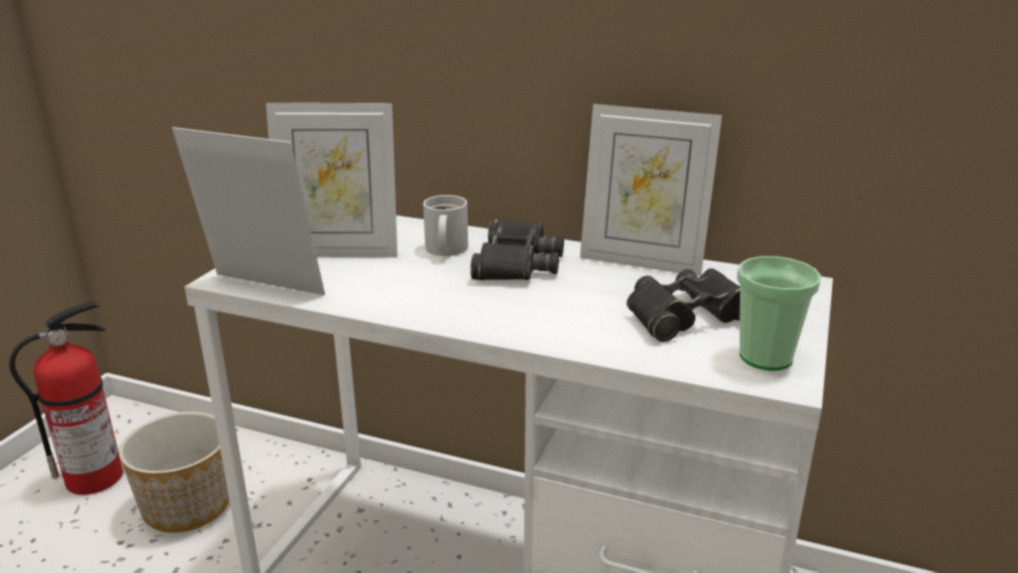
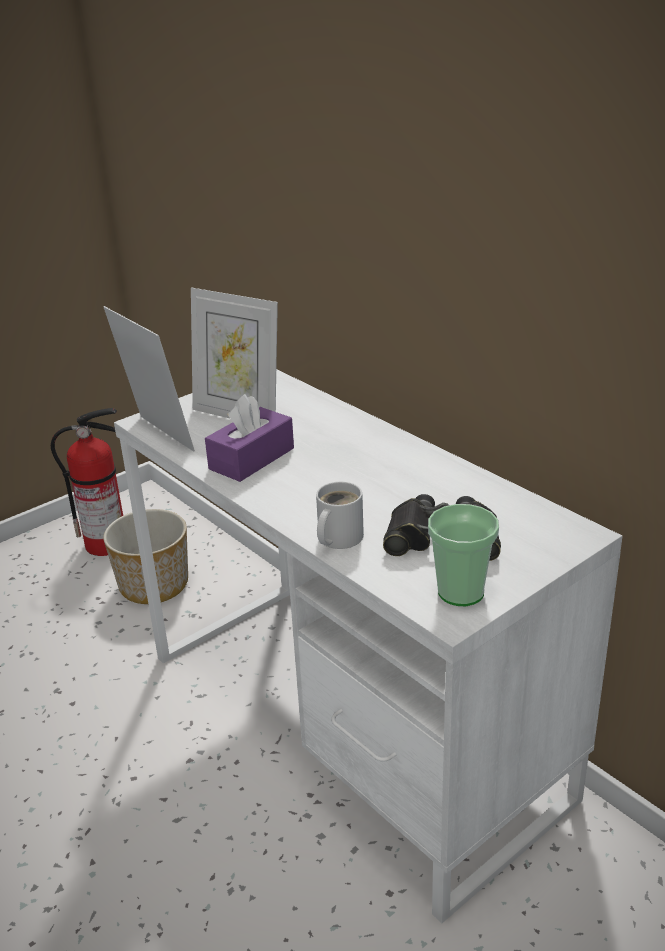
camera: 30 degrees right, 5 degrees up
(403, 288) = (252, 458): none -> purple tissue box
(444, 249) = (316, 429): white mug -> white mug (337, 538)
(516, 263) = (358, 454): black binoculars -> none
(642, 262) = (463, 477): picture frame -> none

